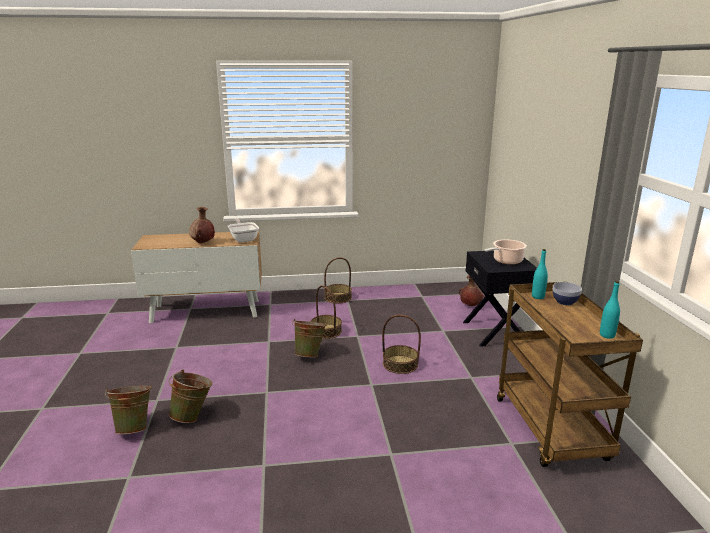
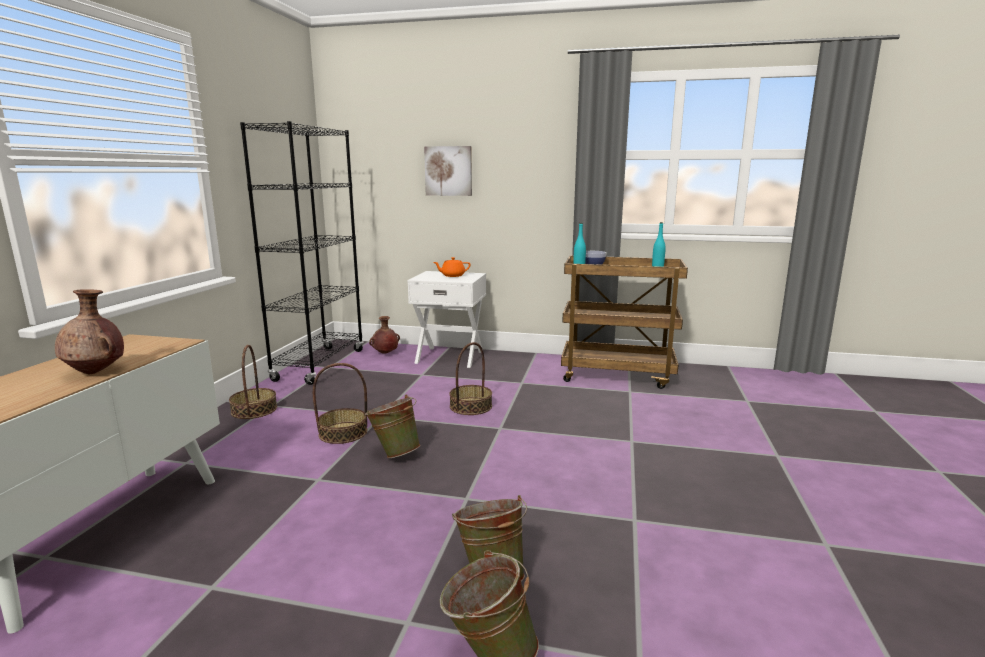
camera: 70 degrees left, 5 degrees down
(243, 239) = (152, 344): frying pan -> none
(422, 292) = (320, 365): none -> black bookcase
(495, 332) = (450, 356): black nightstand -> white nightstand
(506, 261) = (452, 275): cooking pot -> orange teapot
(540, 161) = (448, 171): none -> picture

